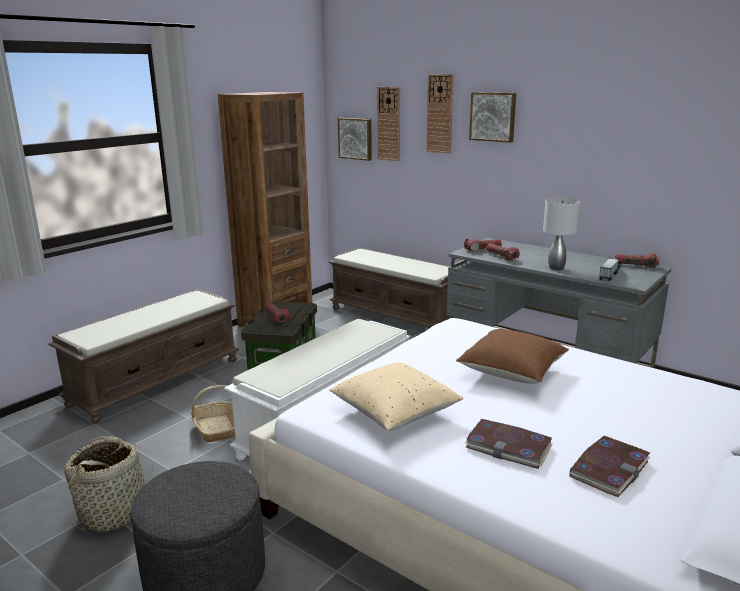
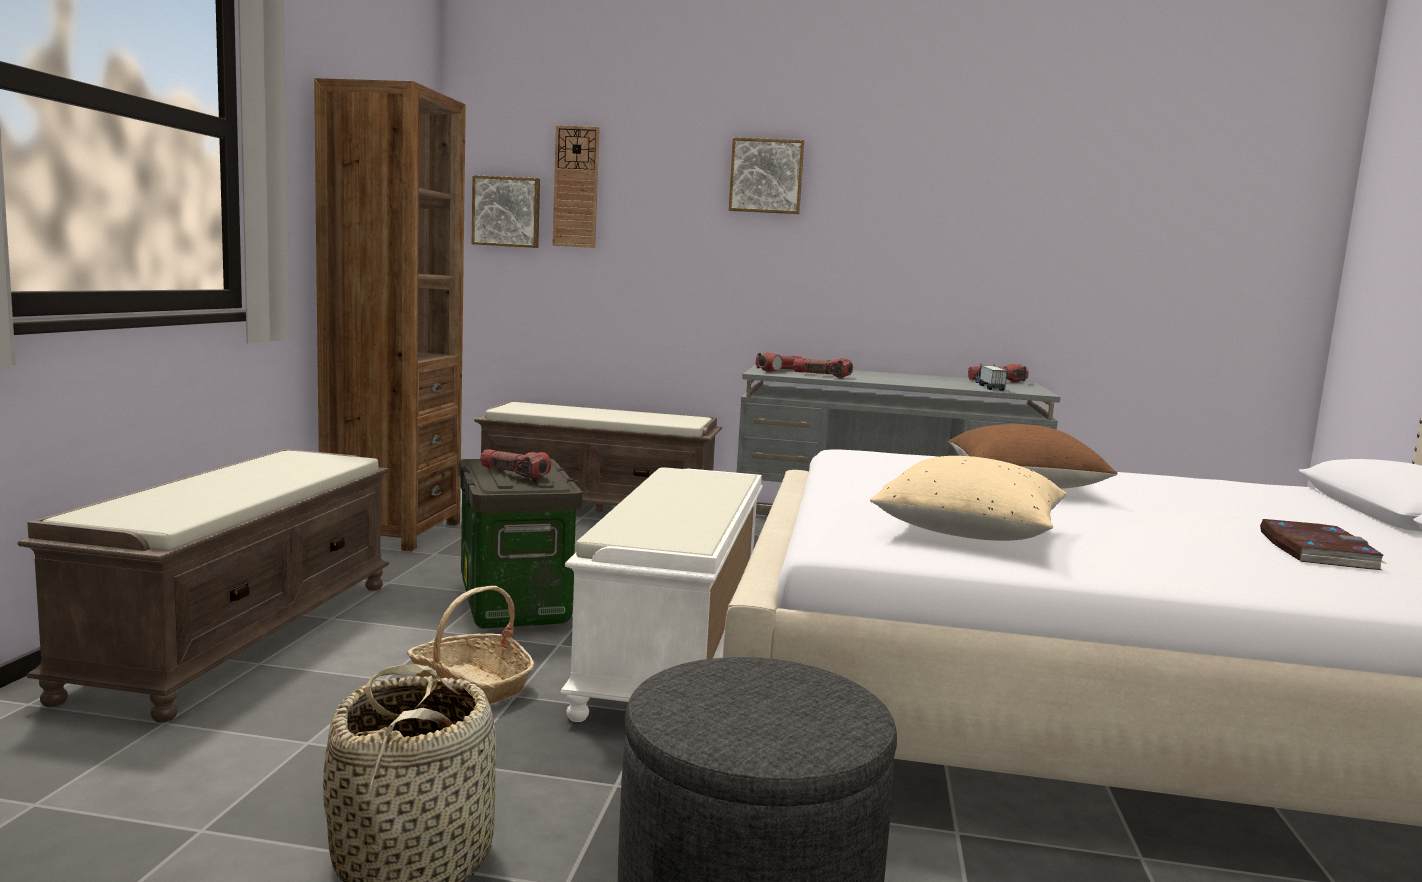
camera: 30 degrees left, 10 degrees down
(440, 114) = (673, 171): wall clock -> none
(508, 446) = (1177, 546): book -> none
(556, 268) = (915, 383): grey table lamp -> none

